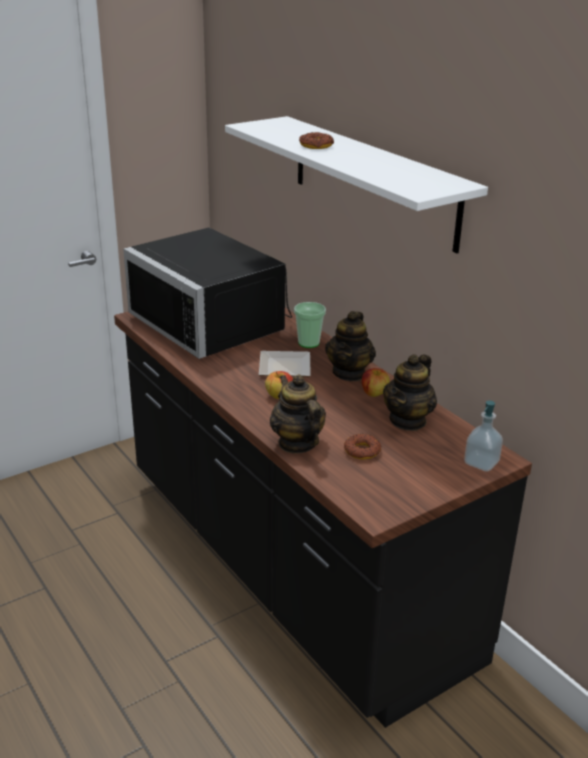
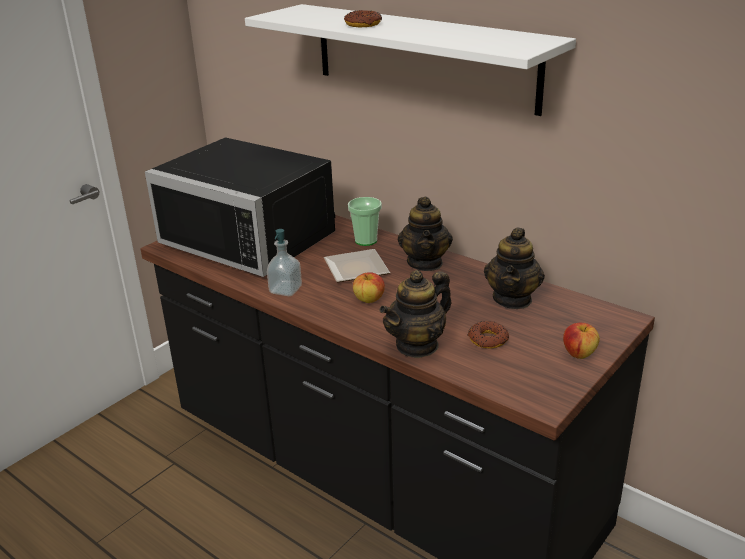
camera: 15 degrees left, 0 degrees up
(297, 443) = (417, 345): teapot -> teapot turned 90 degrees counterclockwise
(374, 393) = (462, 278): apple -> apple (579, 354)
(481, 463) = (609, 327): soap dispenser -> soap dispenser (285, 290)

